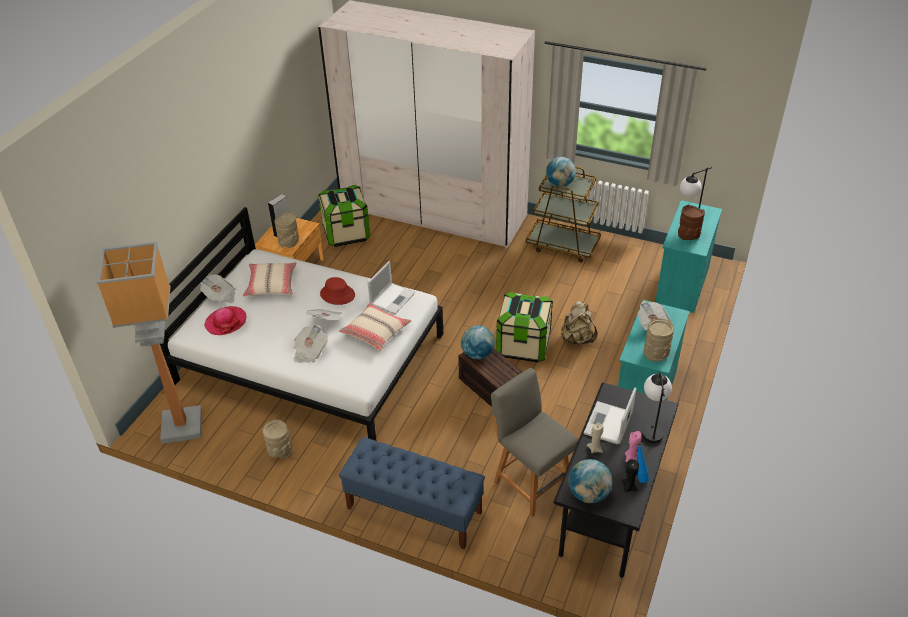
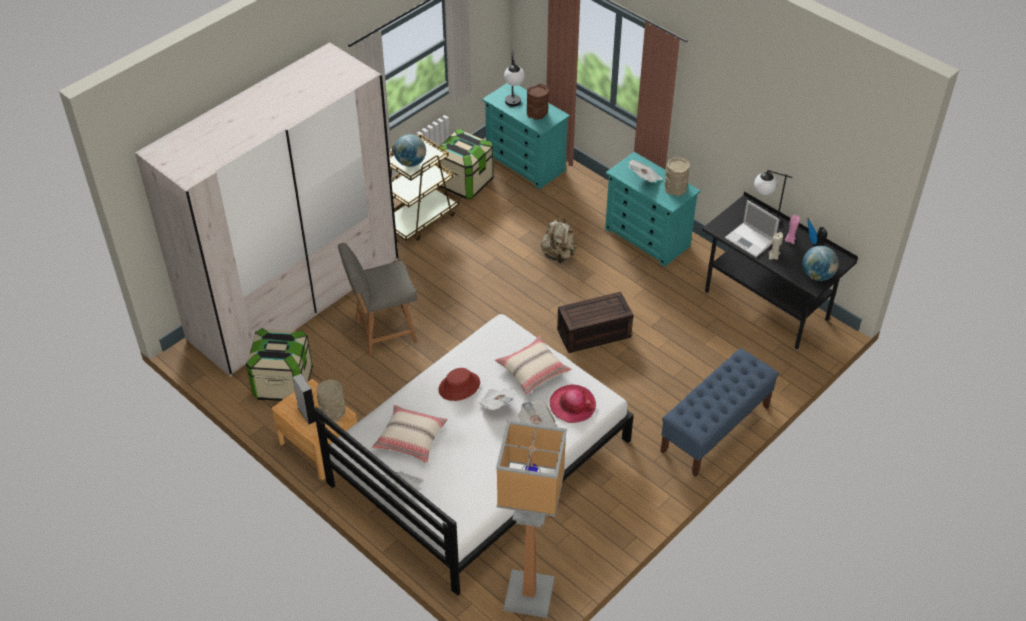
camera: 70 degrees left, 5 degrees up
(226, 322) = (453, 490): hat -> hat (572, 405)
(280, 452) = (603, 515): beige vase -> none
(393, 298) = (489, 344): laptop -> none
(477, 354) = (575, 316): globe -> none
(523, 345) = (548, 294): storage box -> storage box (464, 182)
(531, 482) = (714, 342): grey chair -> grey chair (383, 332)

